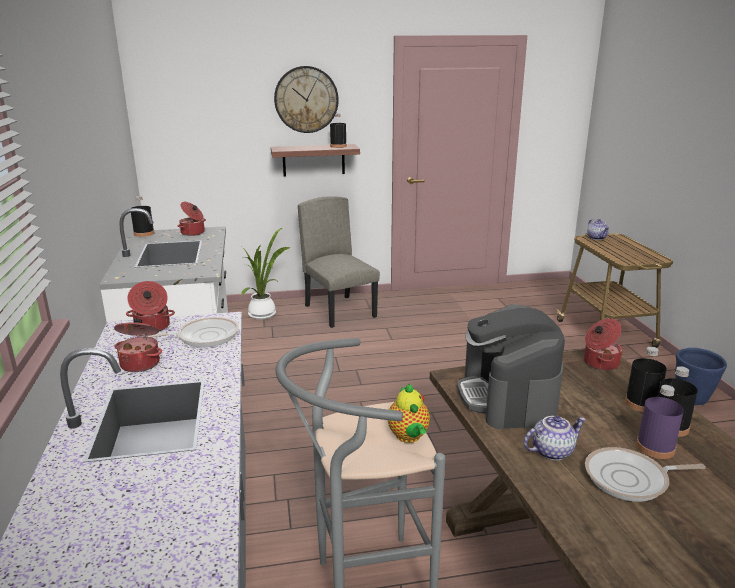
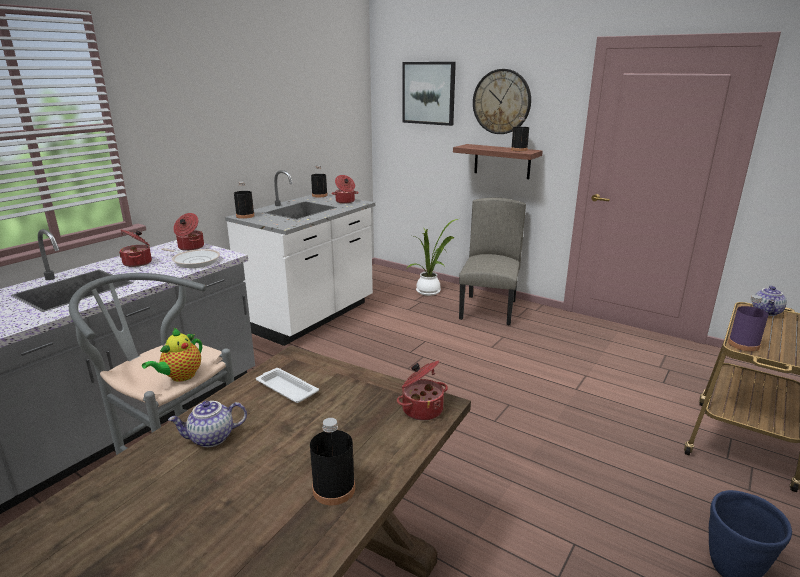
camera: 45 degrees right, 0 degrees up
(214, 95) = (429, 93): none -> picture
(507, 397) = (286, 389): coffee machine -> white tray
(552, 451) = (211, 439): teapot -> teapot turned 135 degrees clockwise
(630, 479) = (198, 495): frying pan -> none
(642, 403) = (364, 458): black bottle -> black bottle (245, 216)
(655, 447) = (277, 492): purple bottle -> purple bottle (743, 344)

